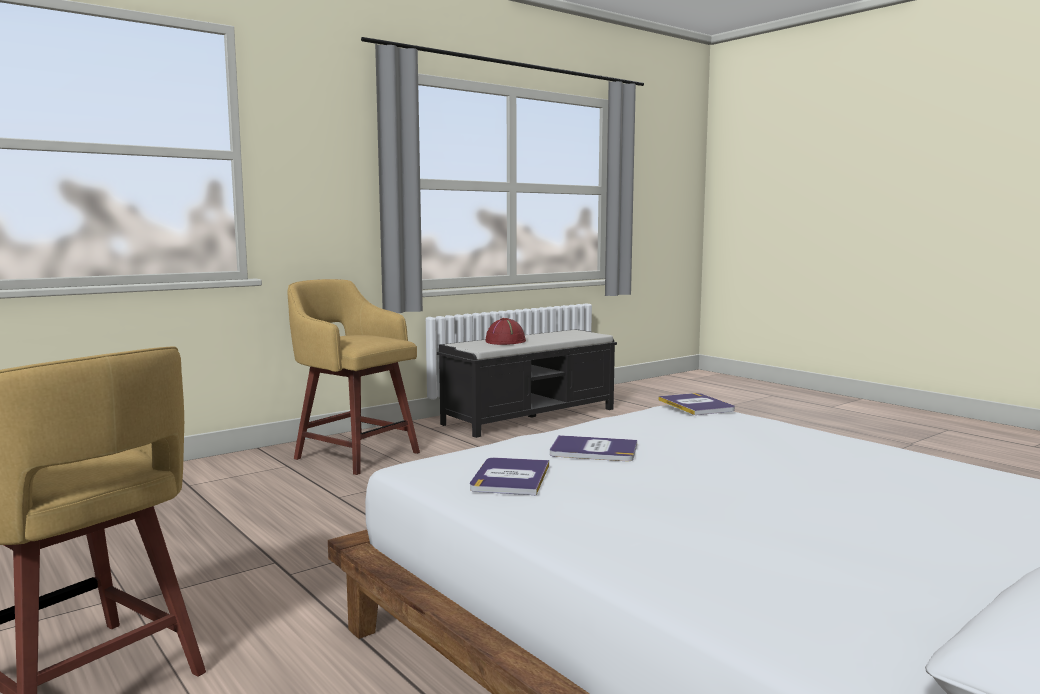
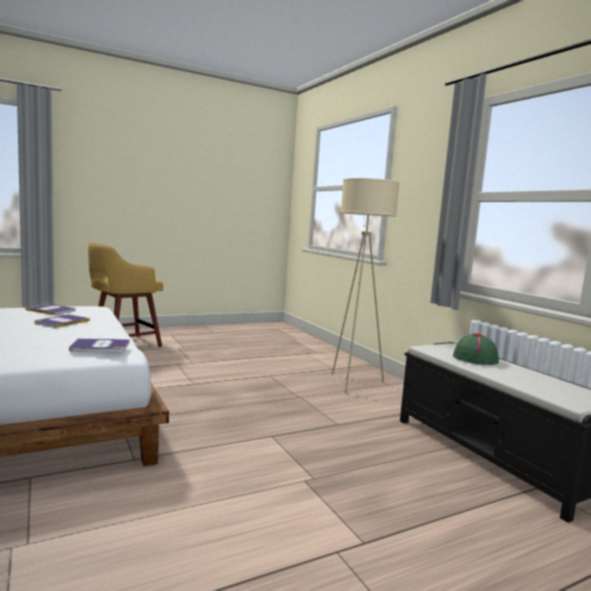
camera: 100 degrees right, 0 degrees up
(355, 454) = (353, 383): yellow stool -> beige floor lamp
(505, 341) = (475, 359): red hat -> green hat

